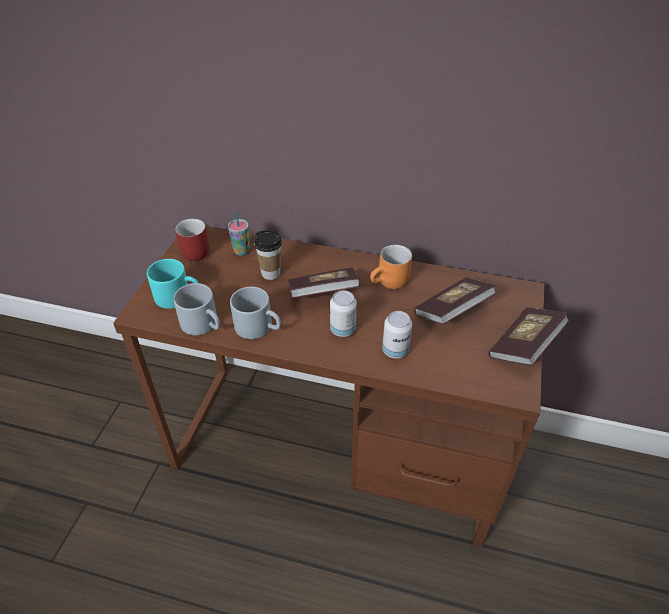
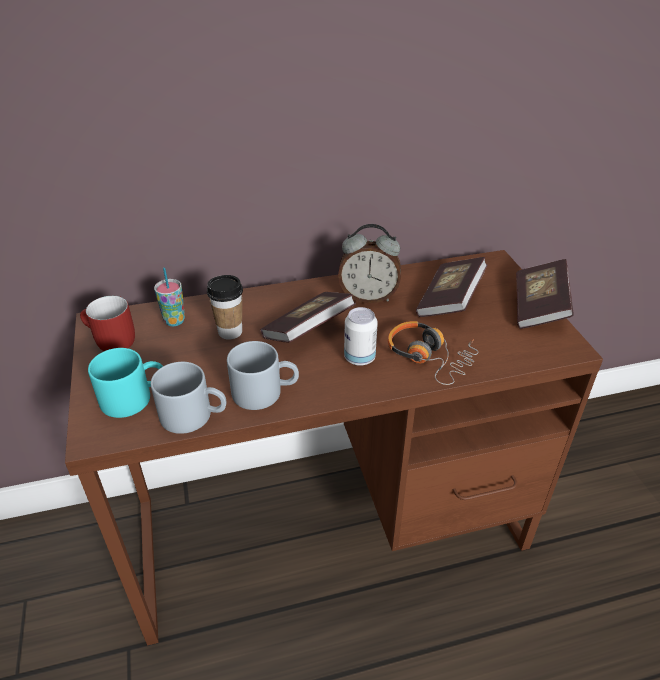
camera: 30 degrees left, 5 degrees down
(390, 283) = (368, 297): orange mug -> alarm clock
(395, 350) = (429, 357): can -> headphones

